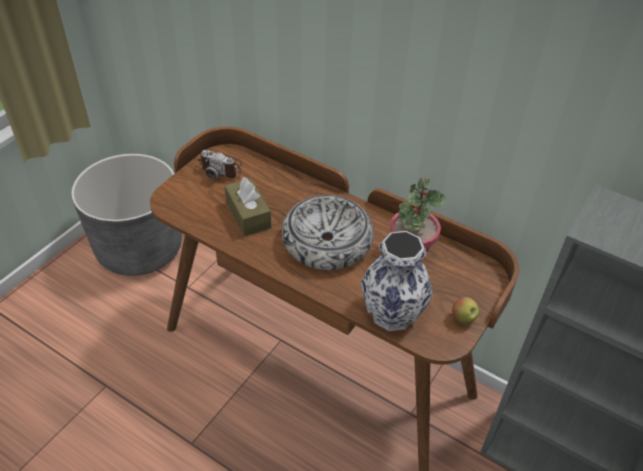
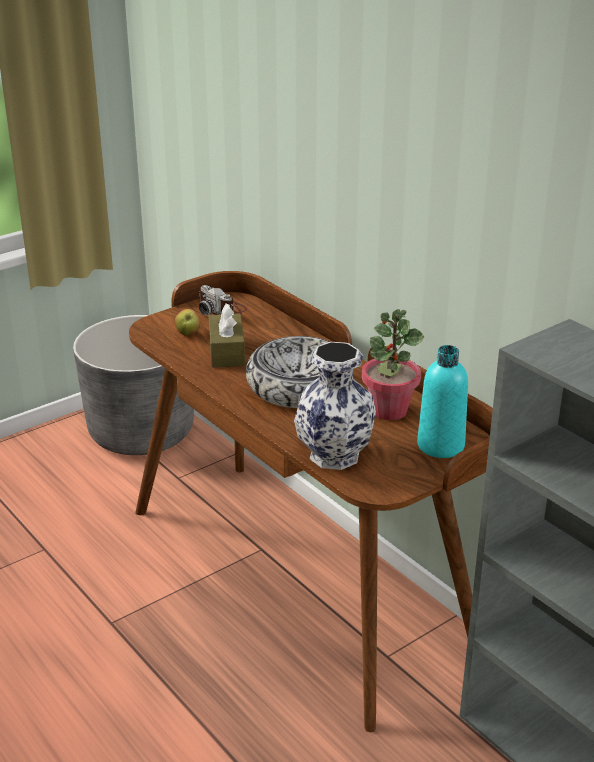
camera: 20 degrees right, 15 degrees down
(463, 319) = (414, 474): apple -> apple (188, 333)
(467, 282) = (440, 446): none -> turquoise bottle

